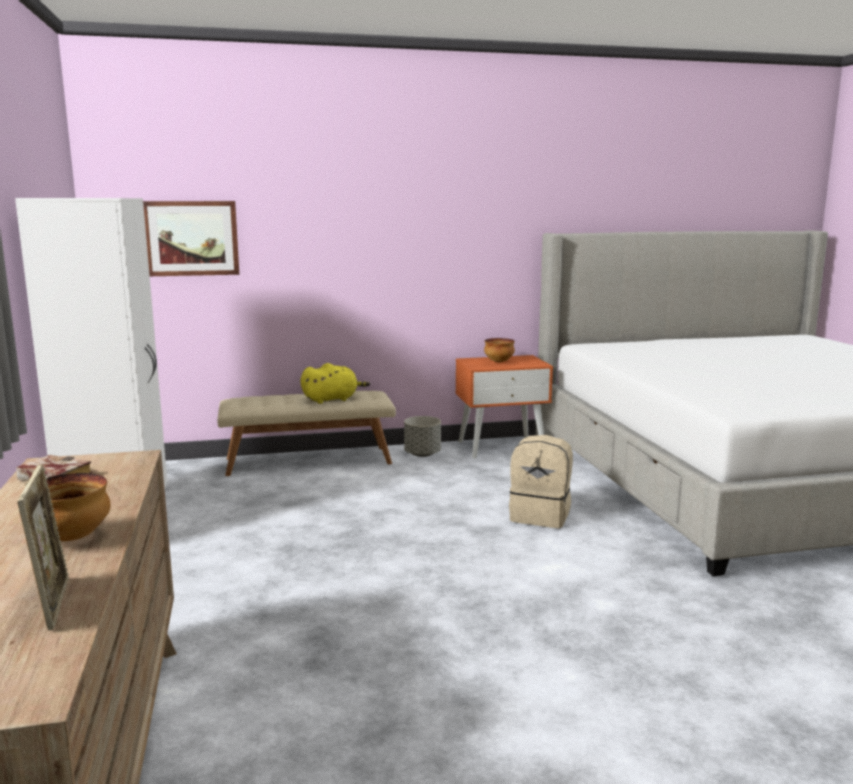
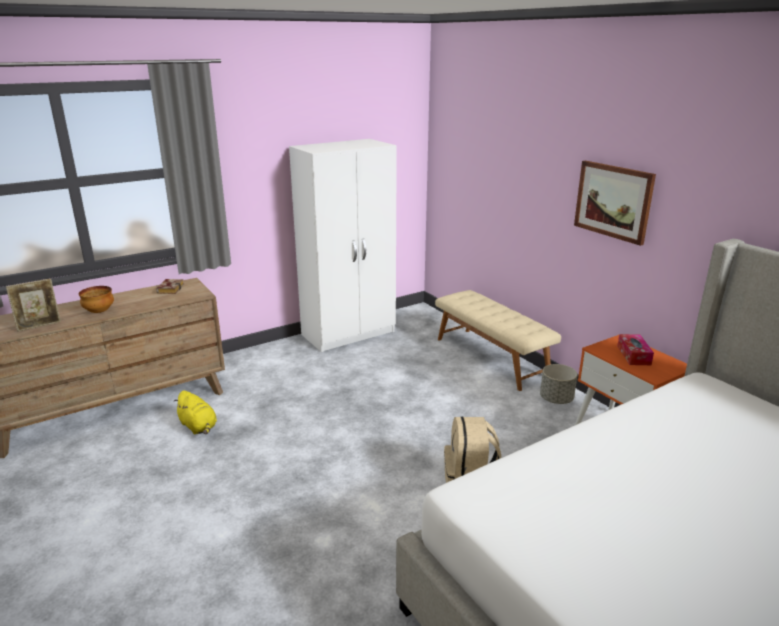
camera: 70 degrees right, 10 degrees up
(191, 238) = (471, 171): picture -> picture (613, 201)
(332, 399) = (502, 320): yellow plush toy -> yellow plush toy (198, 426)
(499, 362) = (633, 355): bowl -> tissue box

